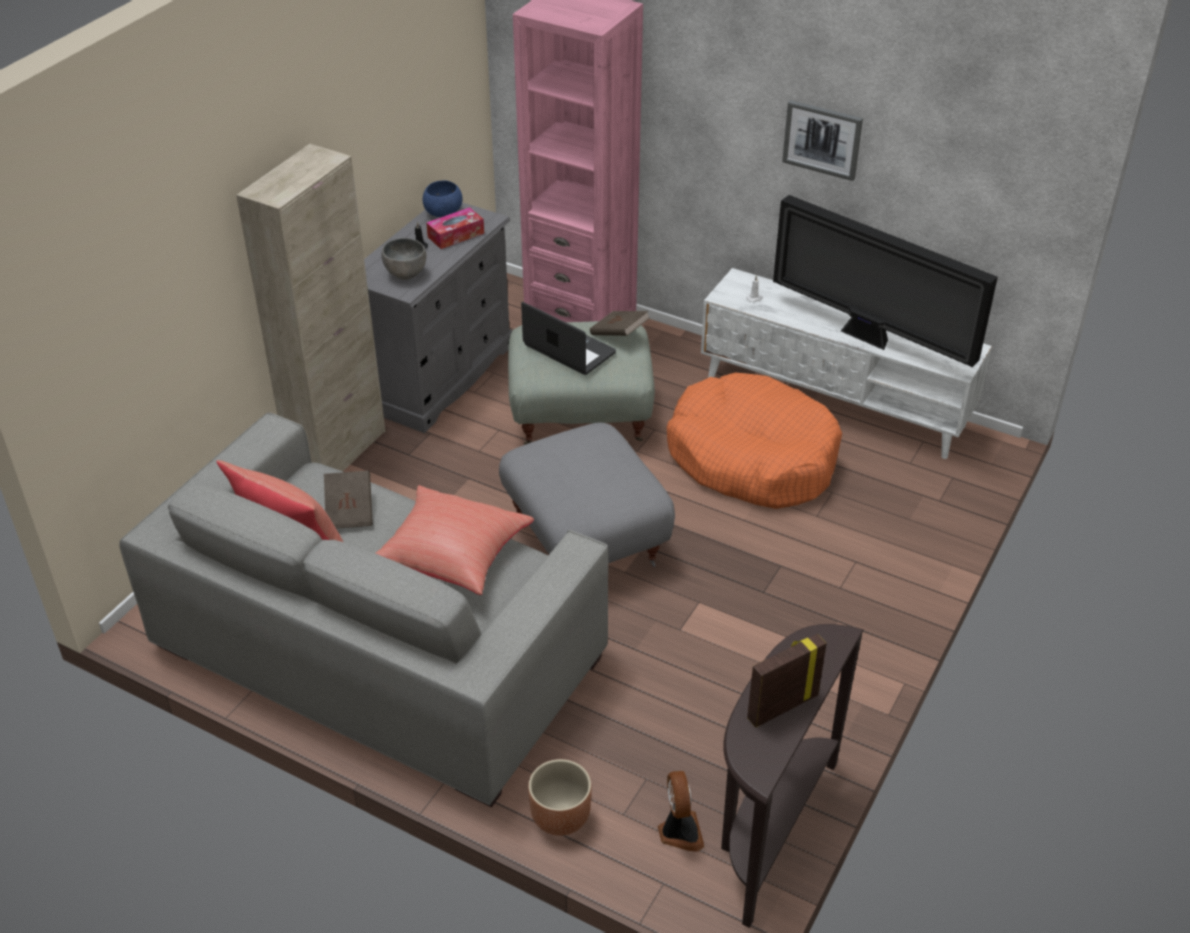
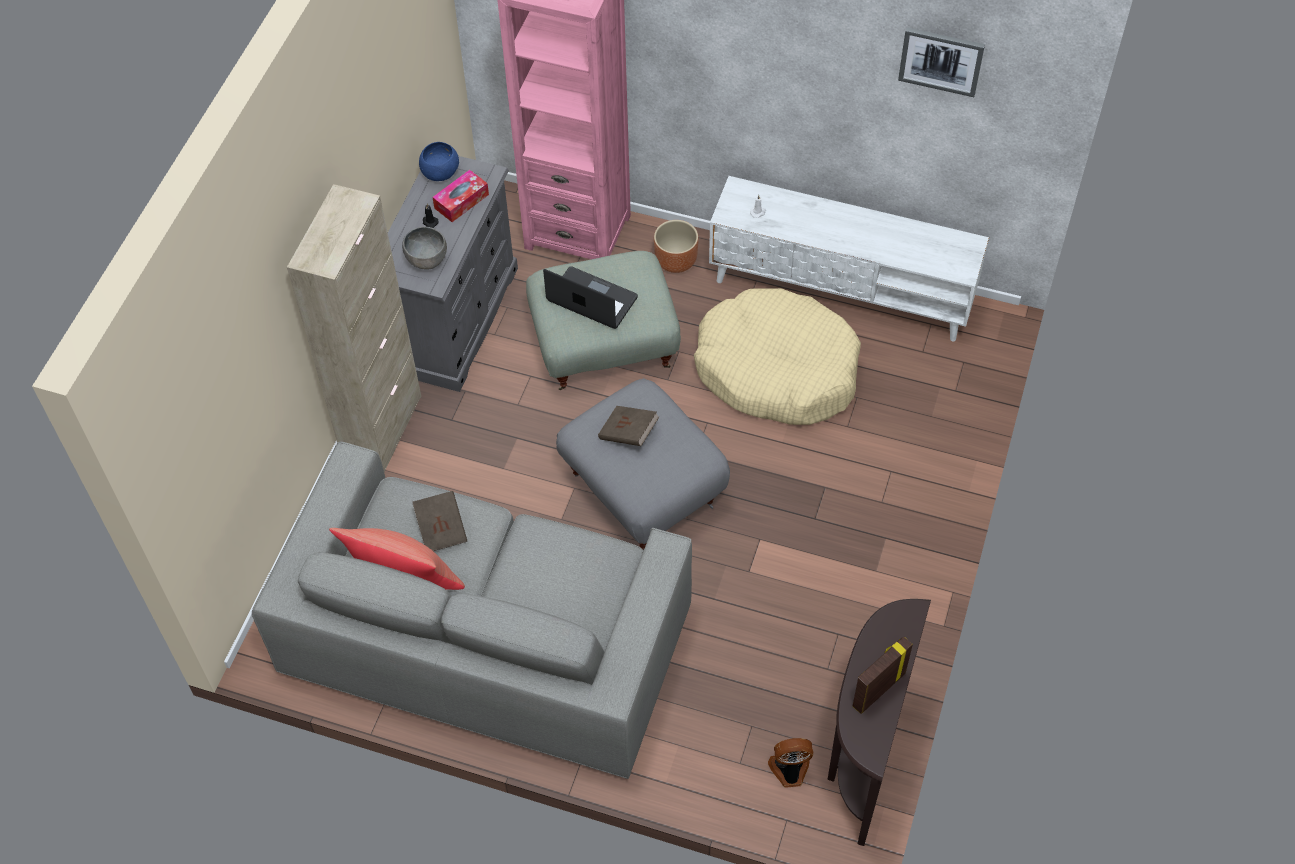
camera: 10 degrees left, 15 degrees up
(451, 558) = (548, 564): red pillow -> none
(559, 817) = (687, 776): brown planter -> brown planter (675, 261)
(619, 334) = (635, 272): brown book -> brown book (628, 433)
(679, 832) = (790, 771): fan -> fan turned 75 degrees counterclockwise
(752, 458) = (776, 370): orange dog bed -> beige dog bed
(822, 139) = (814, 74): picture -> picture (941, 60)
(868, 338) = (874, 246): television -> none

